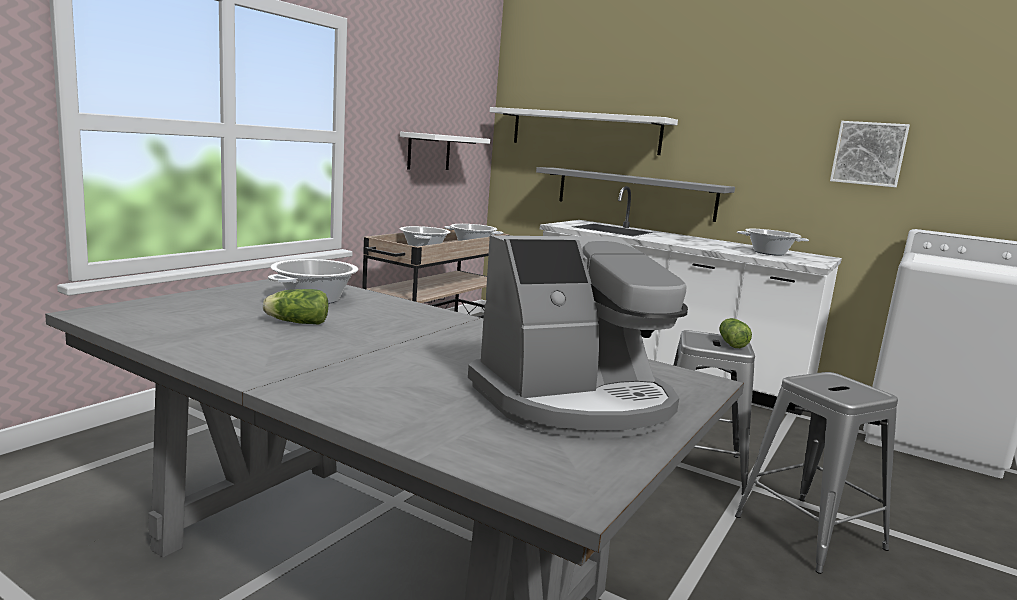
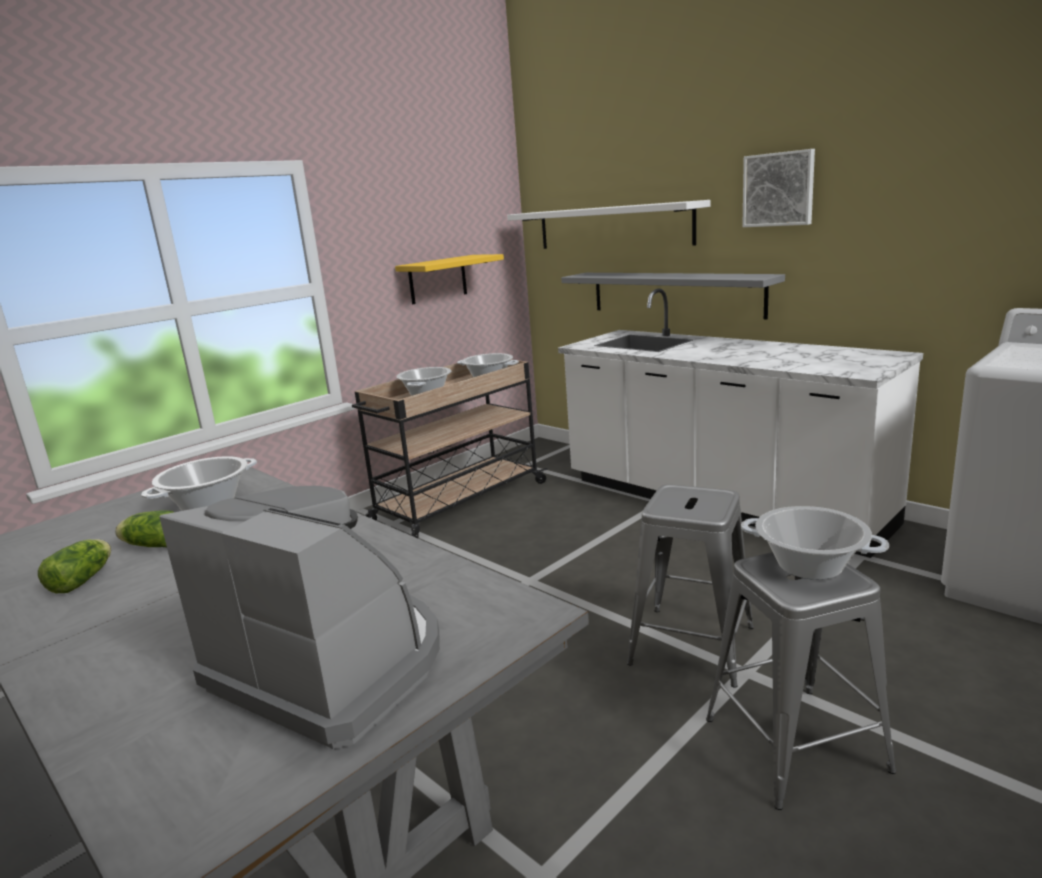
camera: 15 degrees right, 5 degrees up
(429, 151) = (437, 279): white shelf -> yellow shelf
(575, 402) = (332, 665): coffee machine -> coffee machine turned 135 degrees counterclockwise
(731, 343) = (708, 503): lettuce -> lettuce (84, 579)
(769, 253) = (819, 358): cooking pot -> cooking pot (810, 566)
(869, 153) = (947, 213): picture -> picture (779, 189)

